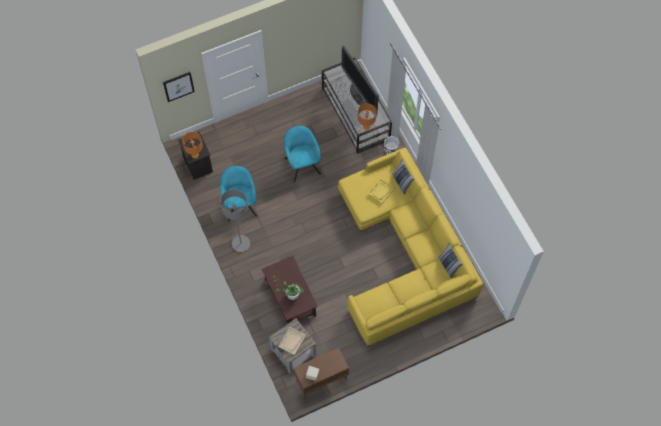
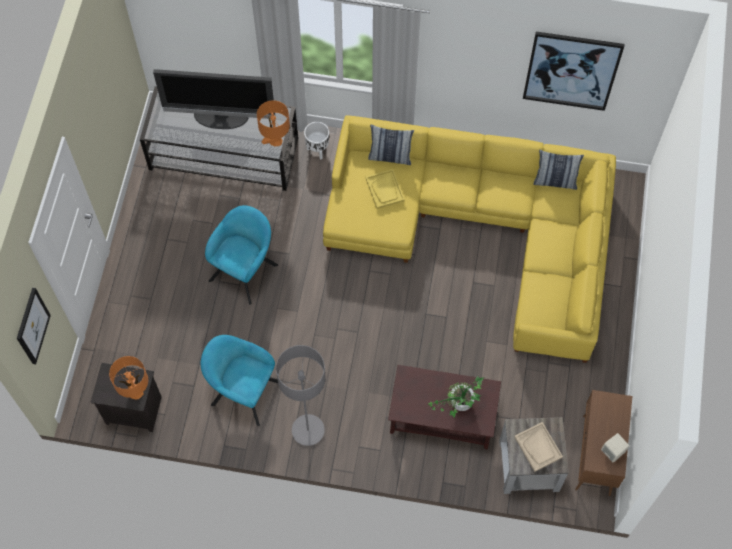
camera: 55 degrees left, 0 degrees up
(302, 164) = (245, 269): turquoise armchair -> turquoise armchair turned 105 degrees clockwise
(484, 220) = (571, 71): none -> picture

